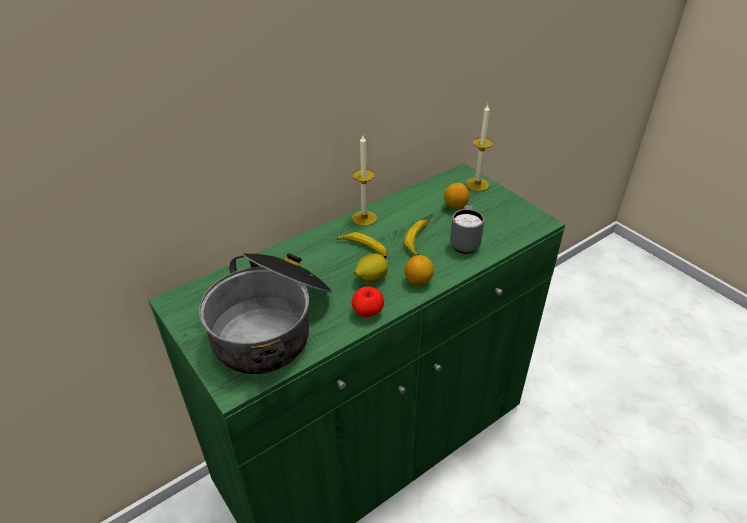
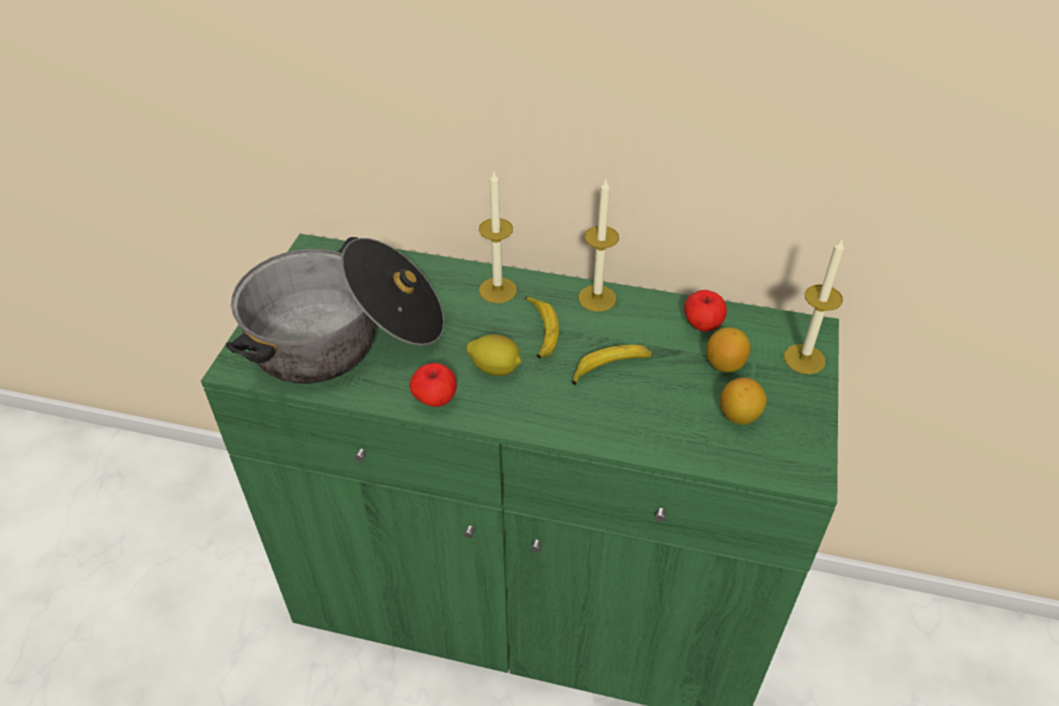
camera: 50 degrees right, 5 degrees up
(313, 247) = (497, 290): none -> candle
(418, 281) = (534, 412): lemon -> lemon (739, 416)
(423, 198) = (702, 325): none -> apple
(465, 243) = (658, 415): grey mug -> none

